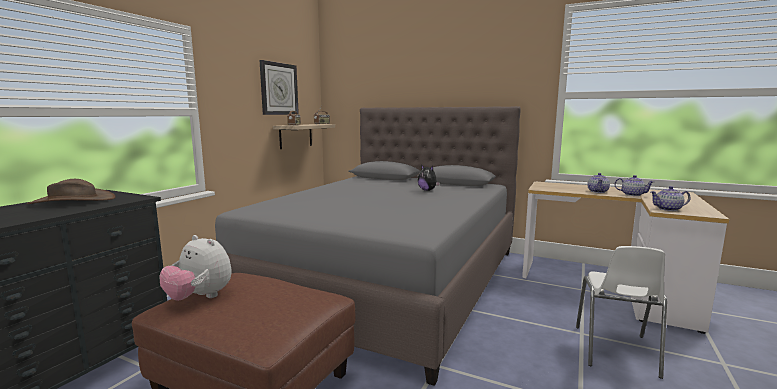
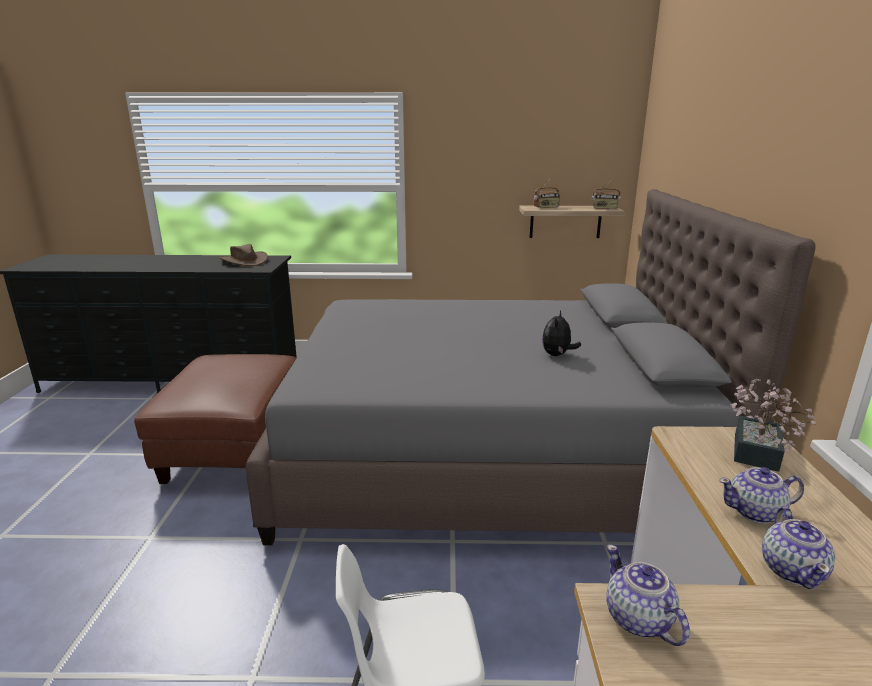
camera: 65 degrees right, 10 degrees up
(200, 298) = (225, 360): plush toy -> none
(279, 89) = (539, 154): wall clock -> none
(557, 185) = (754, 455): none -> potted plant

